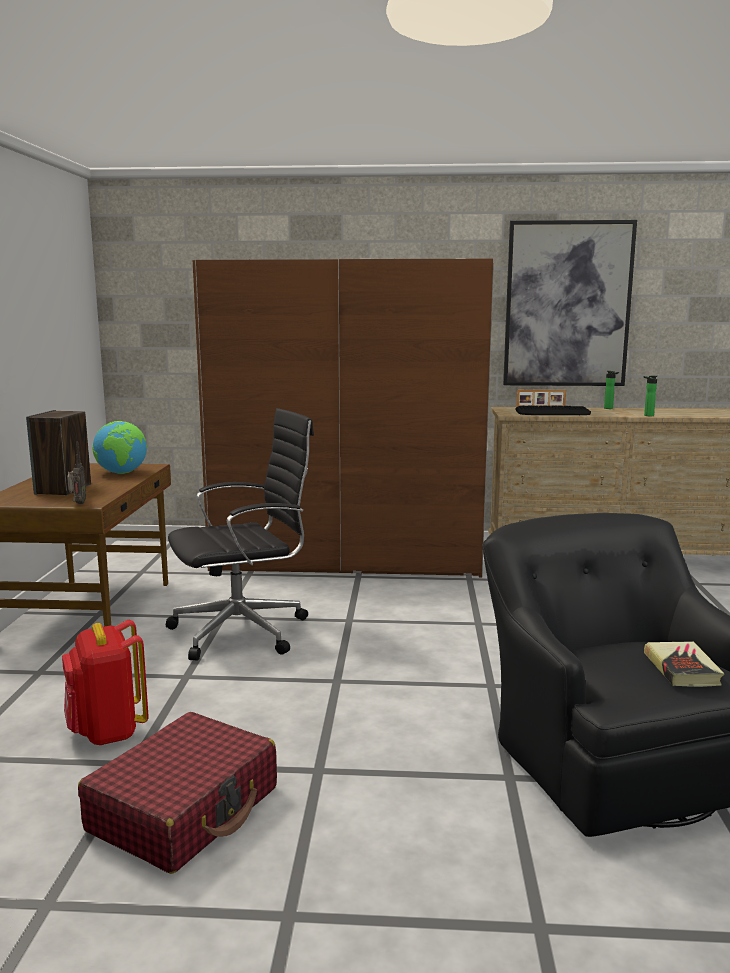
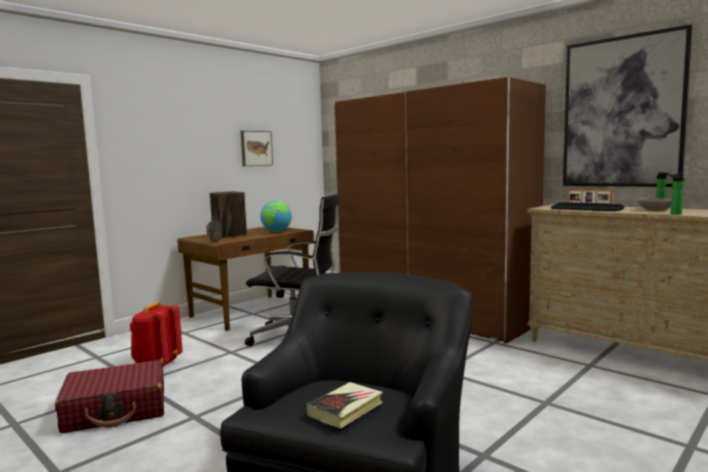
camera: 40 degrees right, 5 degrees down
(36, 329) = (255, 148): none -> picture
(618, 412) = (655, 210): none -> grey bowl

